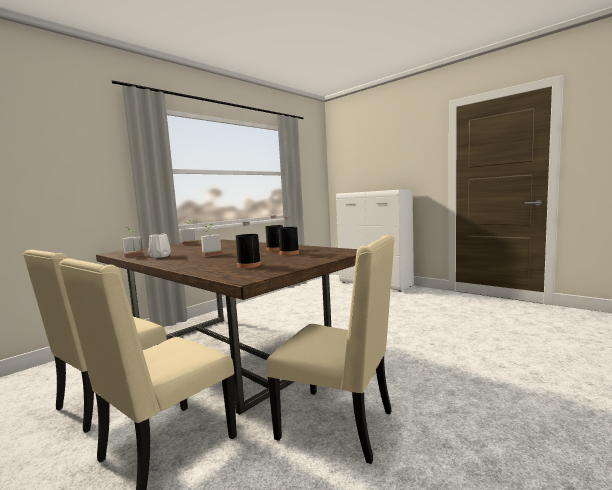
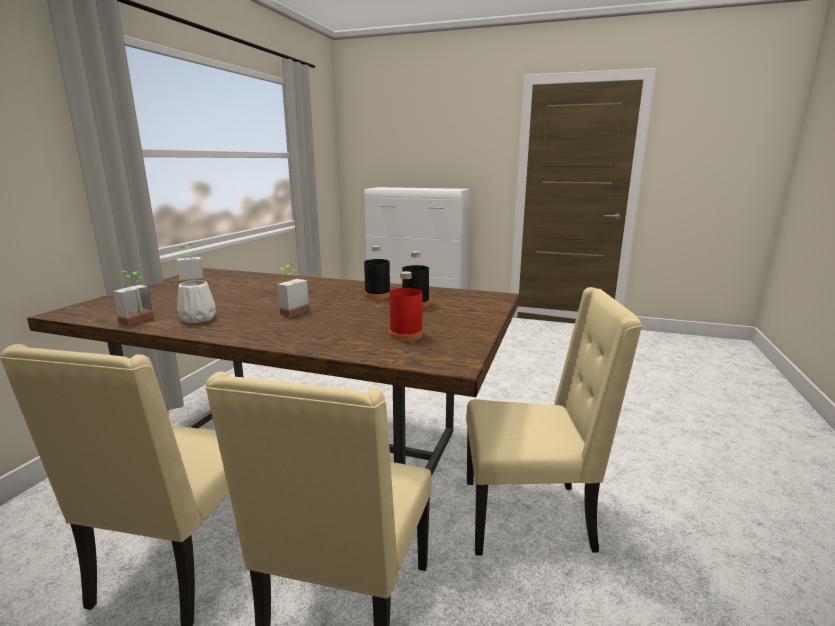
camera: 25 degrees left, 10 degrees up
(249, 265) = (406, 335): black bottle -> red bottle

